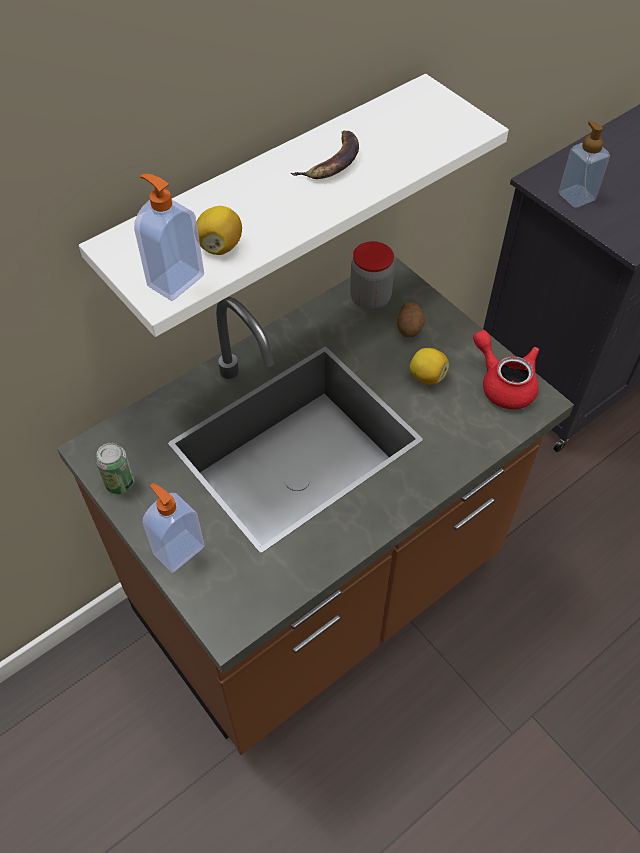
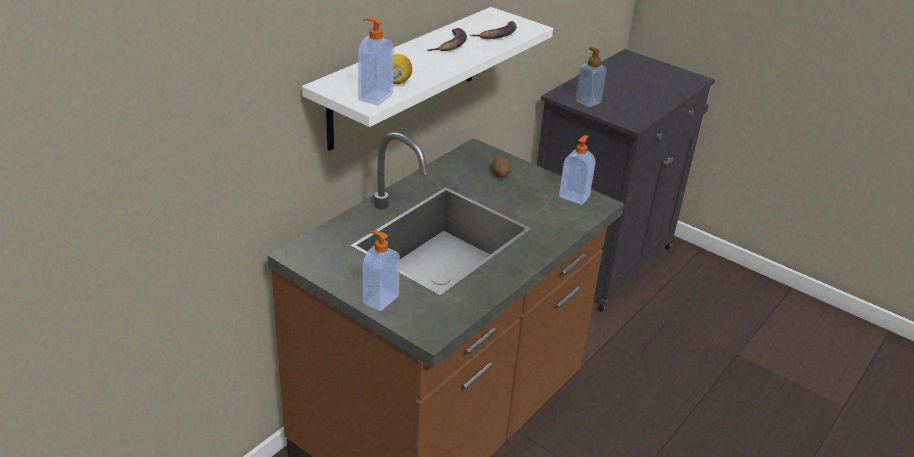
camera: 15 degrees left, 20 degrees down
(120, 483) = (323, 269): can -> none
(370, 298) = (467, 161): jar -> none
(413, 142) = (497, 34): none -> banana
(427, 377) = (522, 197): lemon -> none
(503, 383) = (574, 196): red teapot -> soap dispenser

